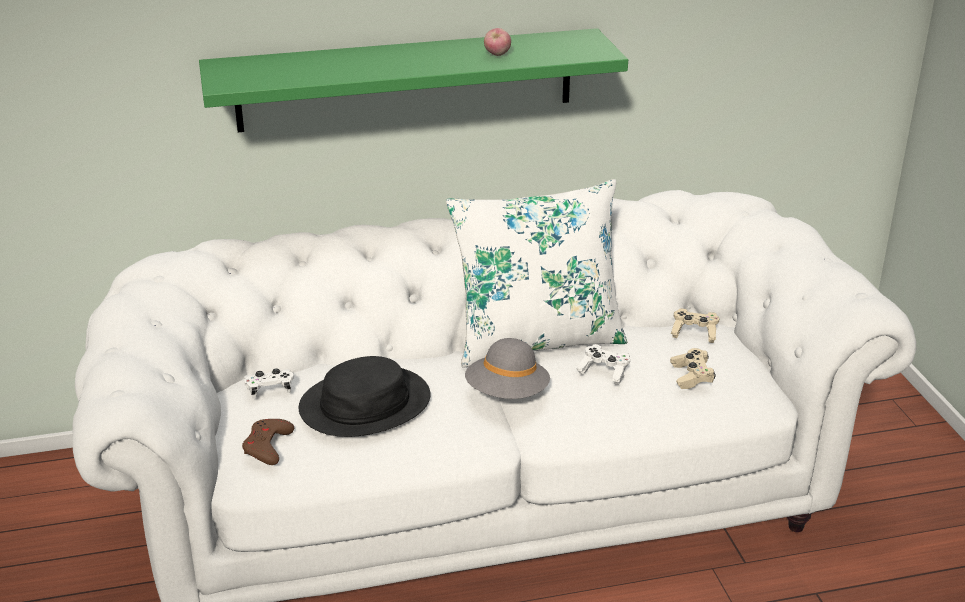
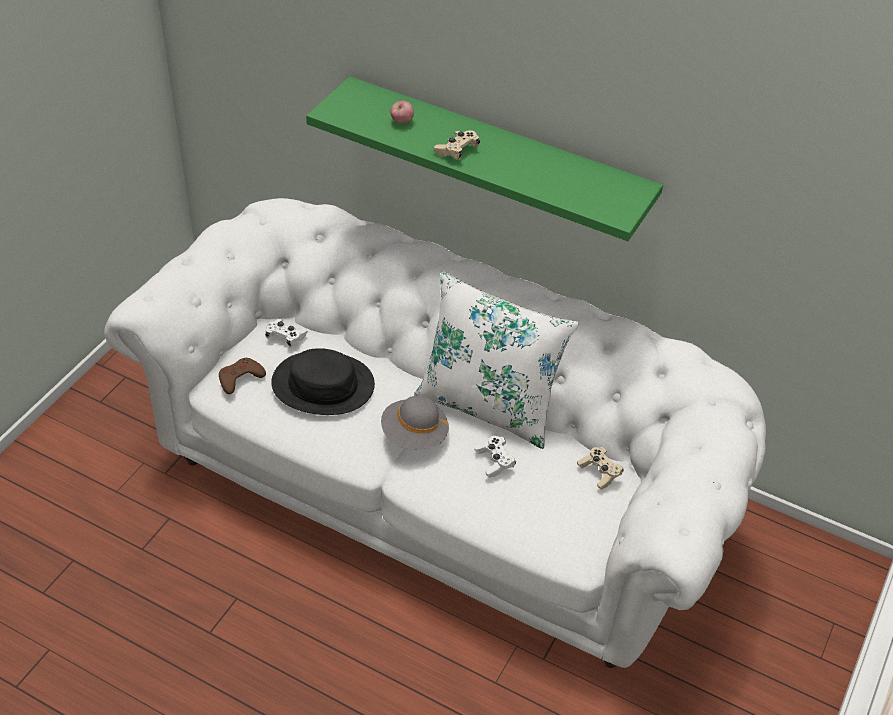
camera: 40 degrees right, 15 degrees up
(497, 55) = (541, 176): apple -> apple (402, 122)
(691, 376) = (546, 505): beige game controller -> beige game controller (457, 151)

